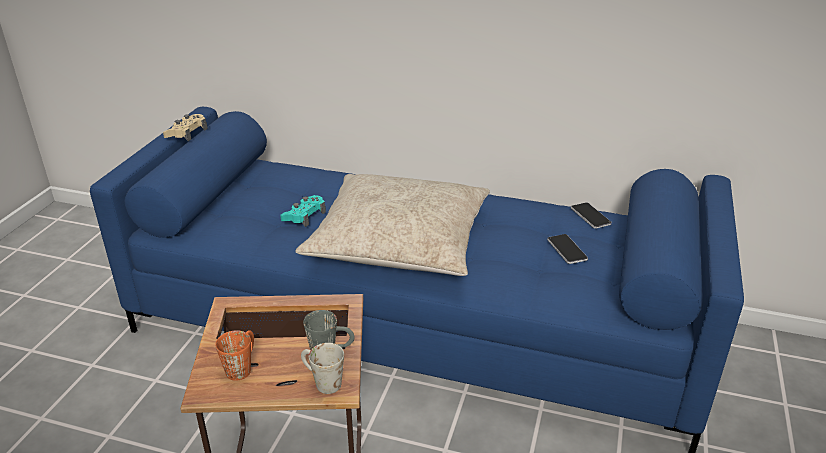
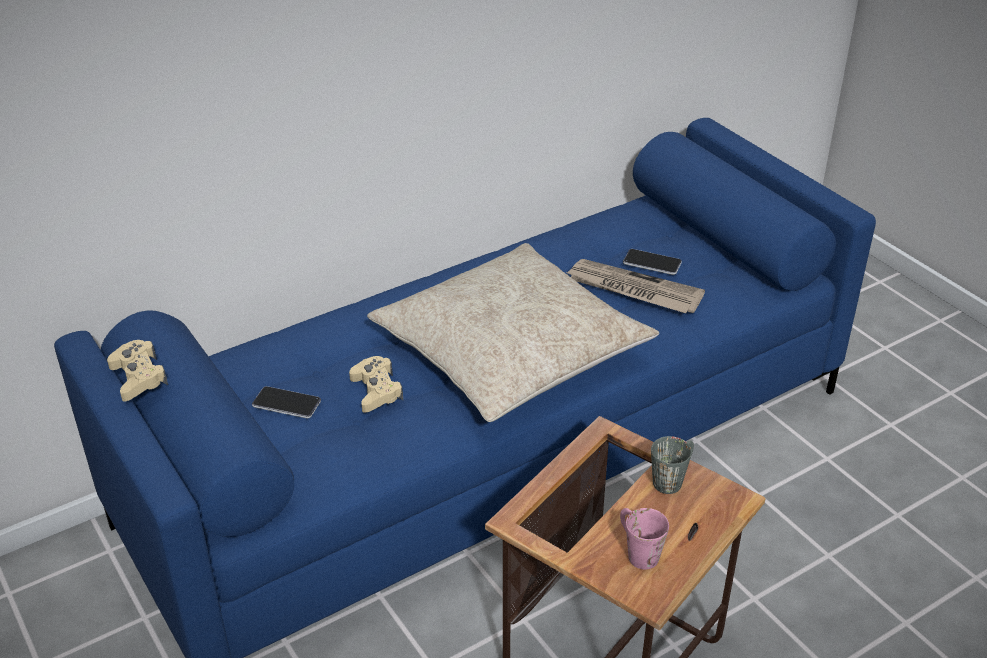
camera: 50 degrees left, 5 degrees up
(242, 366) = (636, 551): orange mug -> pink mug
(304, 216) = (376, 390): turquoise game controller -> beige game controller
(322, 381) = (714, 506): white mug -> none
(525, 255) = (633, 290): none -> newspaper
(590, 216) = (615, 220): phone -> phone (286, 403)

